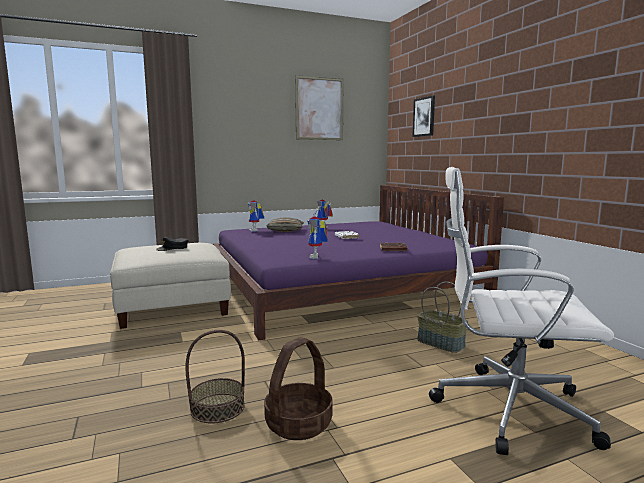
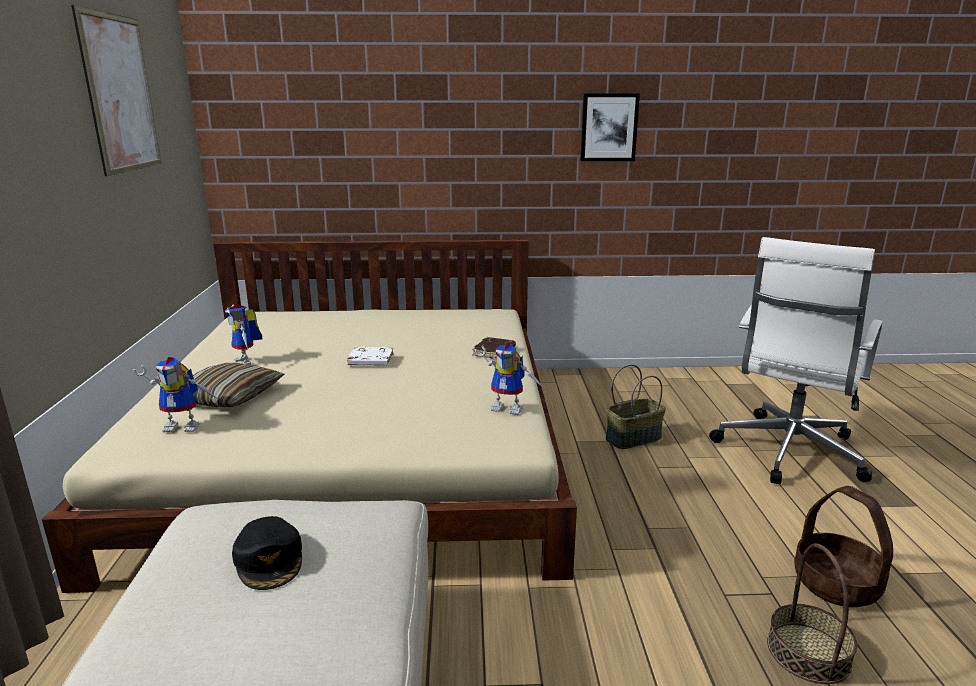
camera: 70 degrees left, 10 degrees up
(339, 286) = (359, 450): purple bed -> beige bed
(424, 117) = (324, 116): picture -> picture (609, 127)

